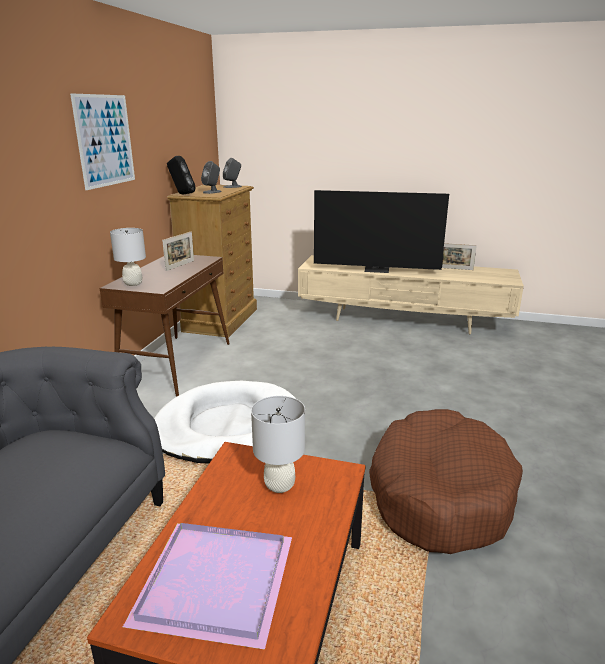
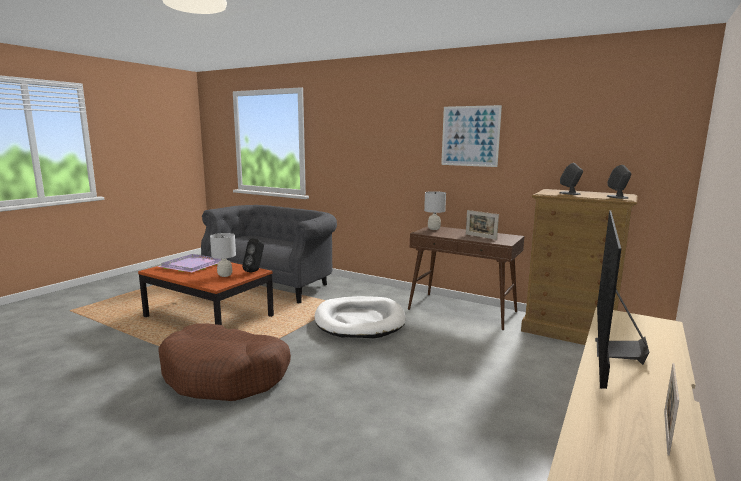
camera: 105 degrees right, 10 degrees down
(182, 194) = (551, 190): black speaker -> black speaker (255, 271)

